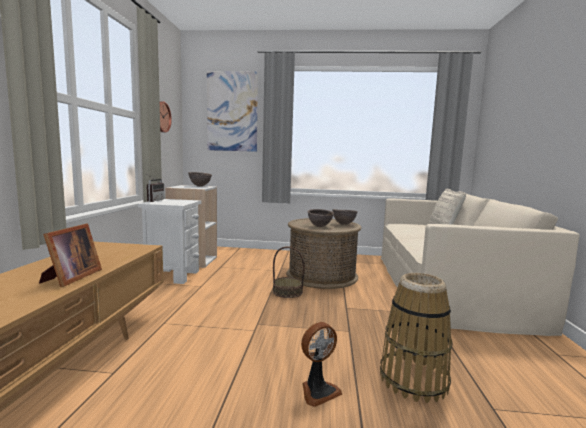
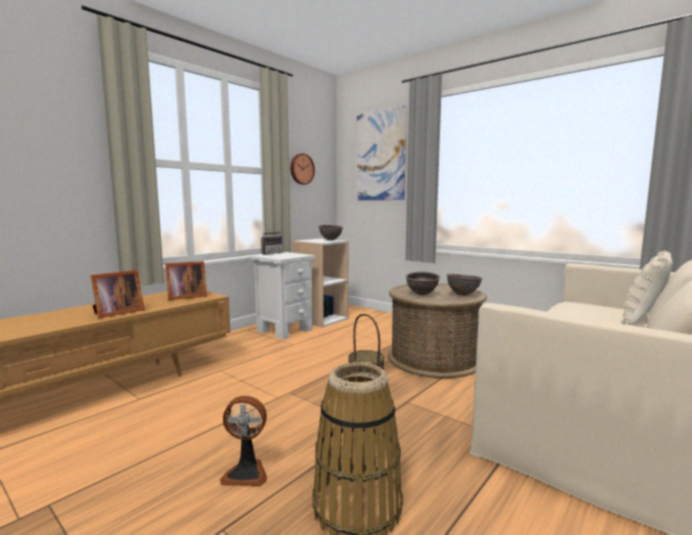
camera: 35 degrees right, 0 degrees up
(114, 251) = (185, 297): none -> picture frame

